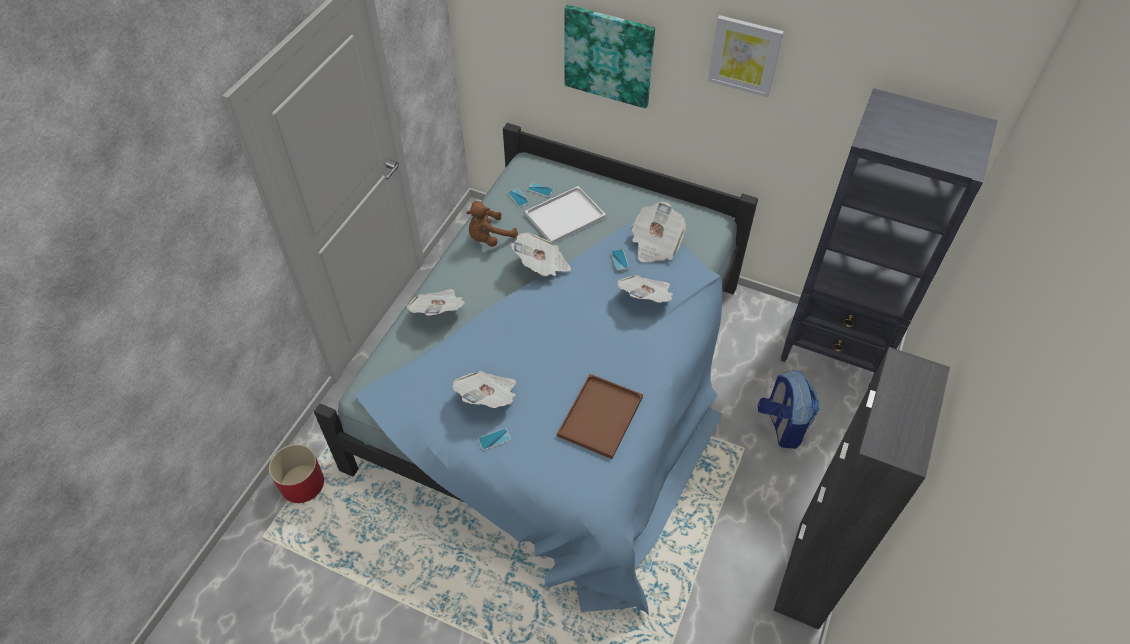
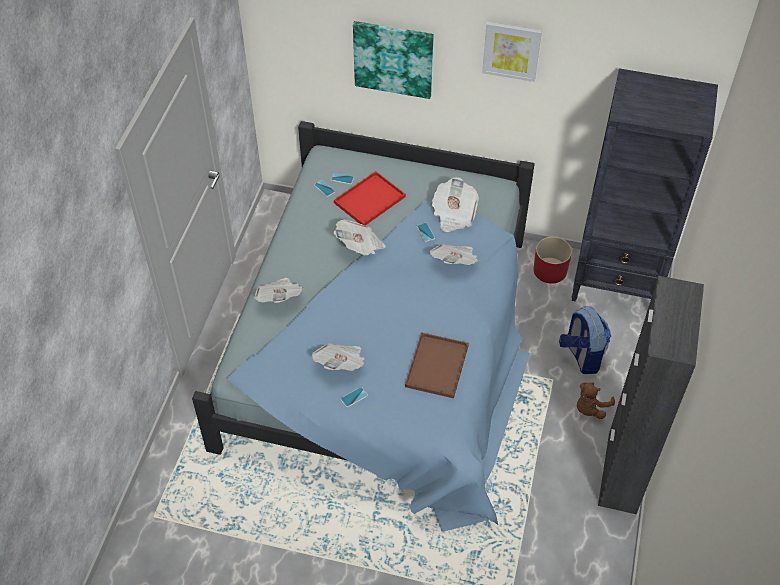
camera: 10 degrees left, 0 degrees up
(302, 484) = (176, 467): red planter -> red planter (549, 270)
(489, 238) = (307, 228): brown plush toy -> brown plush toy (590, 408)
(564, 217) = (369, 201): white tray -> red tray

